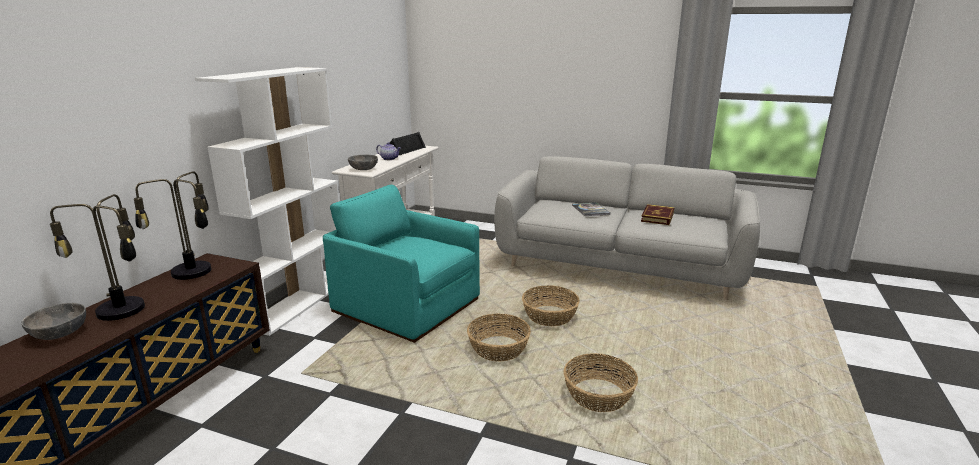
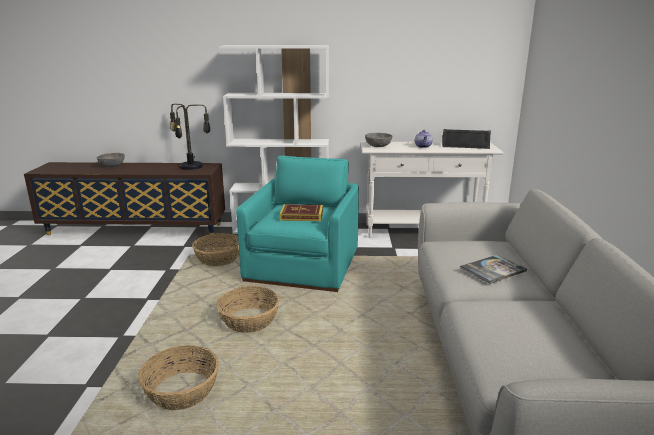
camera: 70 degrees right, 0 degrees up
(122, 309) = (138, 167): table lamp -> none
(549, 316) = (329, 338): basket -> basket (218, 258)
(657, 217) = (527, 321): book -> book (302, 215)

